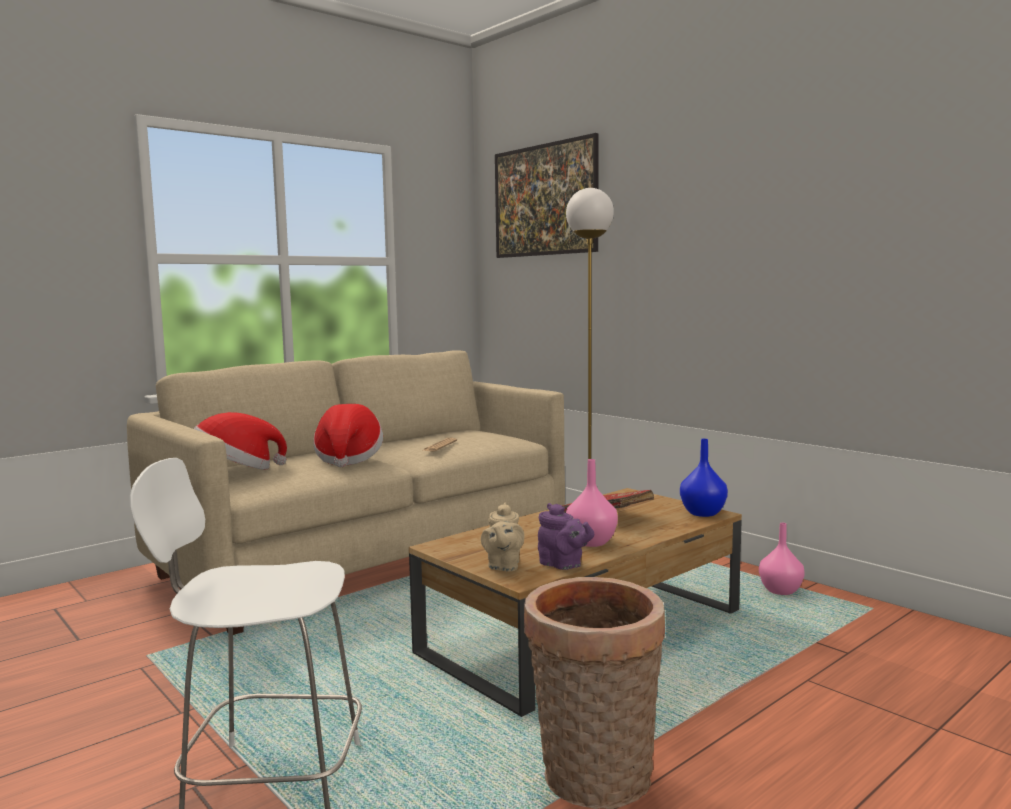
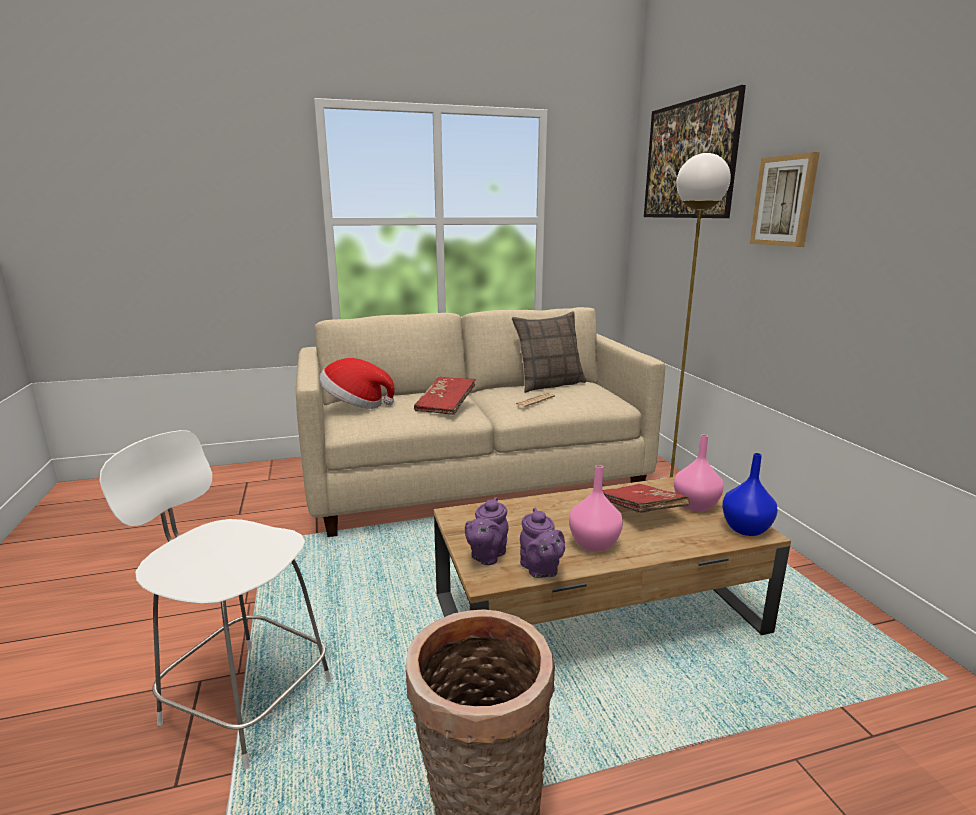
camera: 25 degrees right, 10 degrees up
(348, 459) = (446, 405): hat -> red book
(438, 434) = (549, 384): none -> pillow
(503, 566) = (486, 556): beige teapot -> purple teapot
(653, 232) = (784, 201): none -> picture
(780, 590) = (840, 619): pink vase -> pink vase (695, 505)

